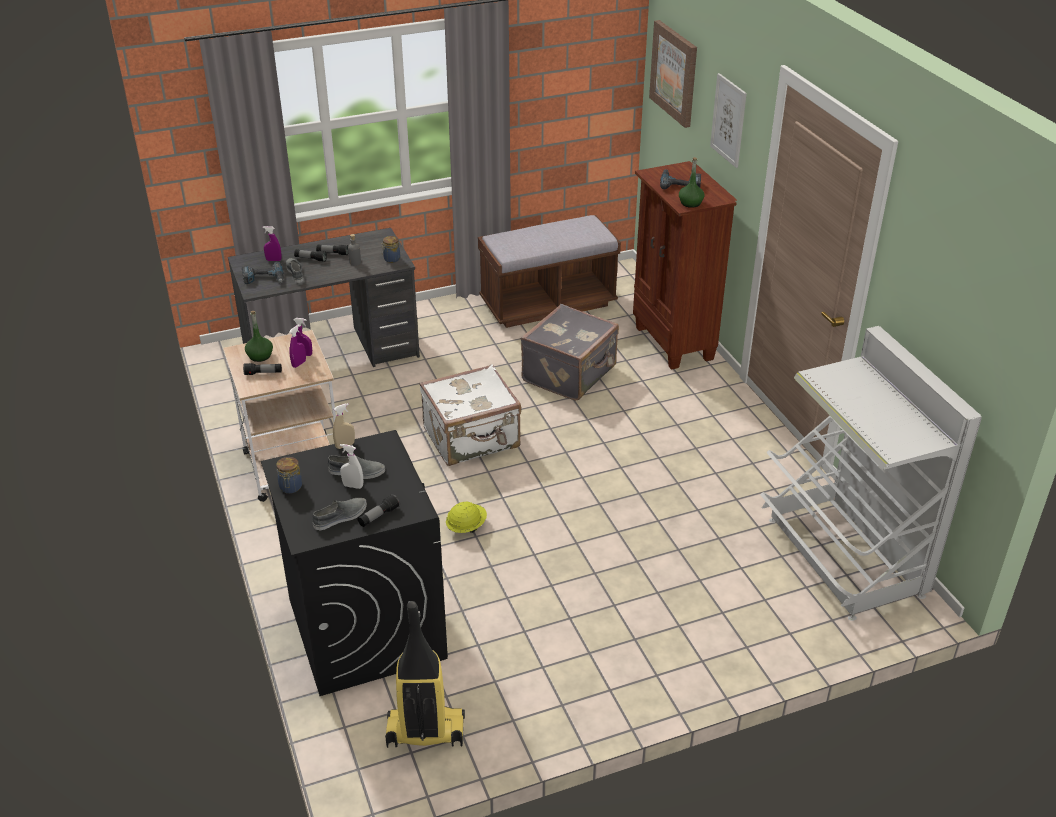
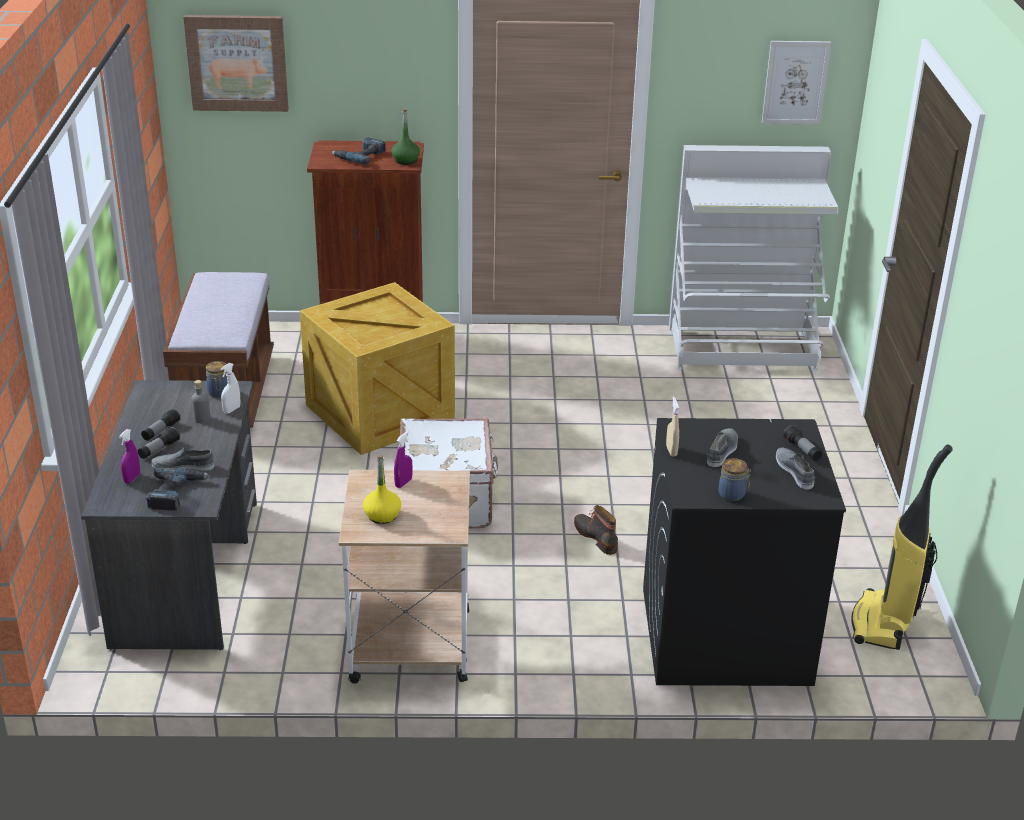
camera: 70 degrees left, 5 degrees down
(260, 356) = (382, 515): green bottle -> yellow bottle
(263, 373) = (425, 518): flashlight -> none
(299, 364) = (422, 489): purple spray bottle -> none
(353, 486) = (746, 457): white spray bottle -> white spray bottle (232, 410)
(466, 527) = (596, 537): yellow hard hat -> boot
(570, 374) = (377, 412): grey suitcase -> crate
(728, 120) = (370, 69): picture -> picture (795, 82)

